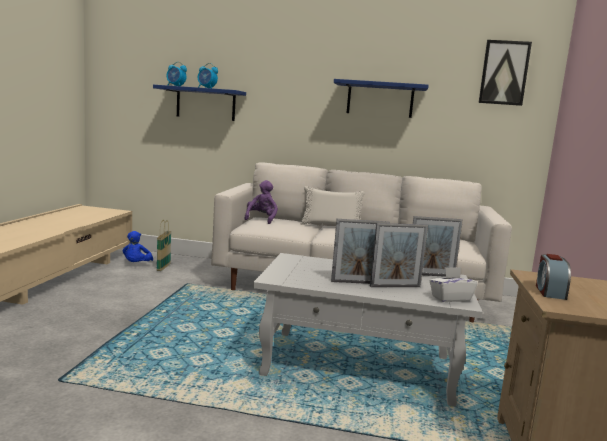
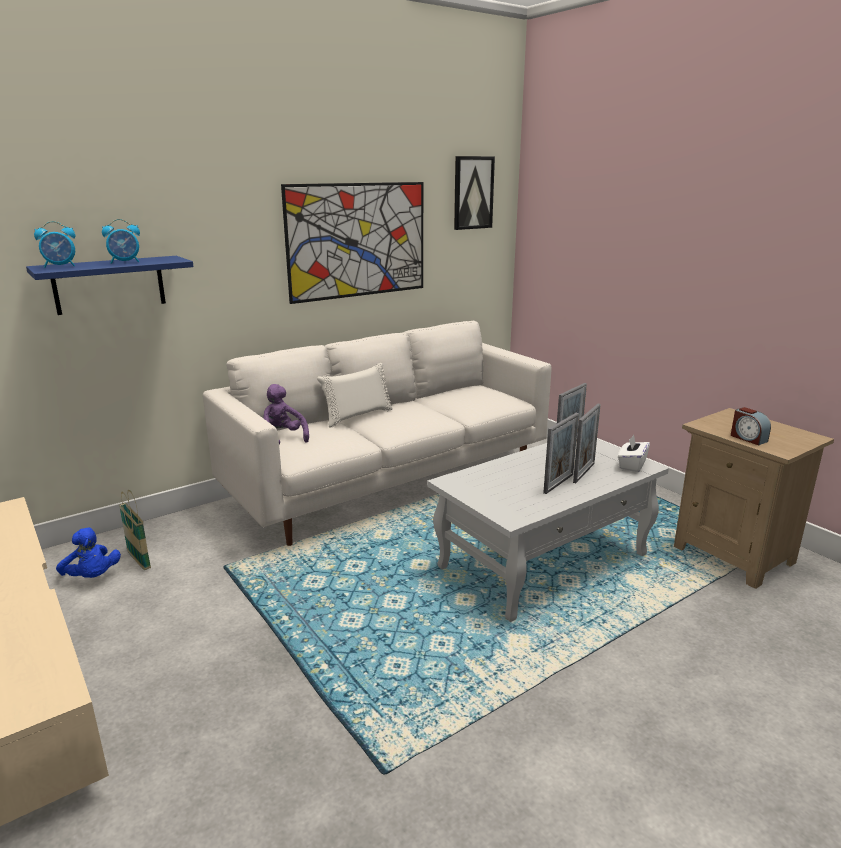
camera: 45 degrees left, 10 degrees up
(380, 100) = (358, 240): blue shelf -> picture

